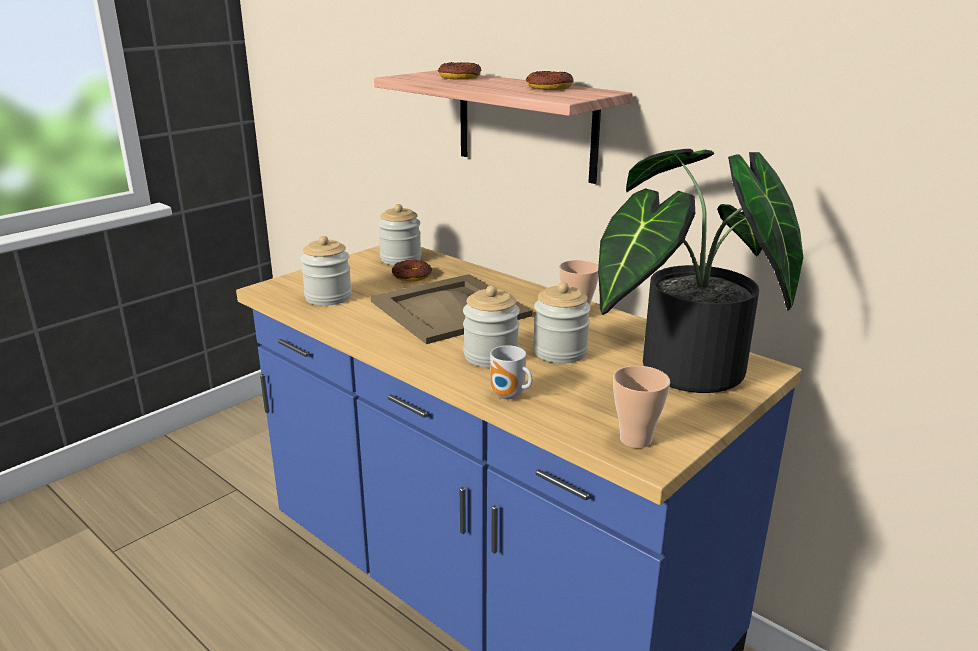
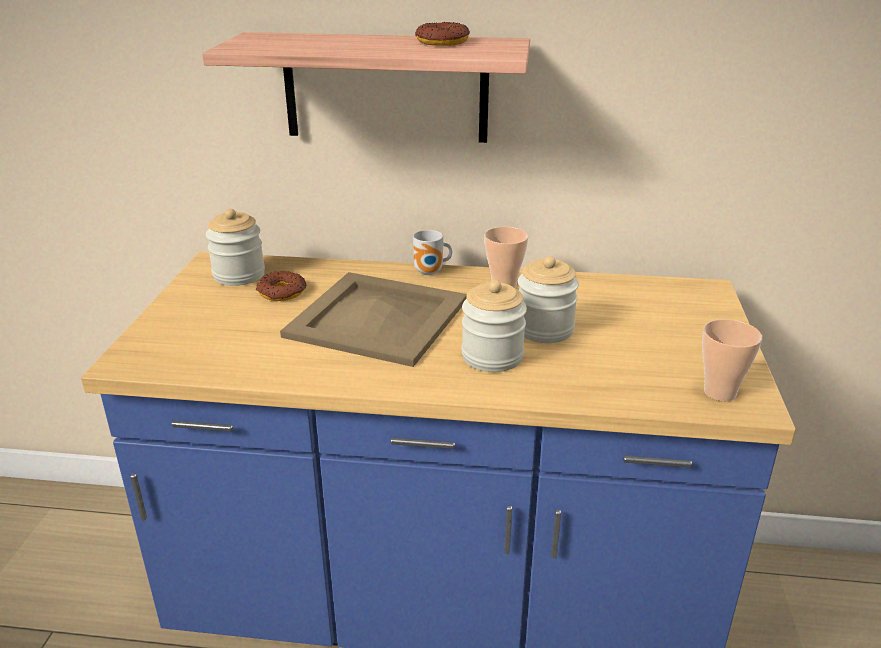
camera: 35 degrees left, 5 degrees up
(328, 297) = (222, 348): jar -> none
(460, 77) = (306, 40): donut -> none
(509, 396) = (569, 393): mug -> mug (430, 272)
(679, 371) = (658, 313): potted plant -> none

